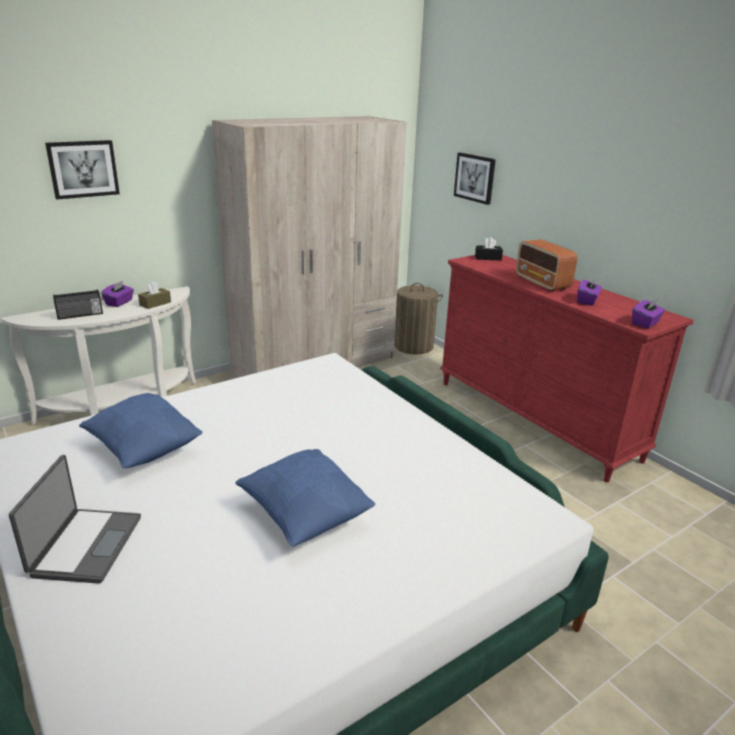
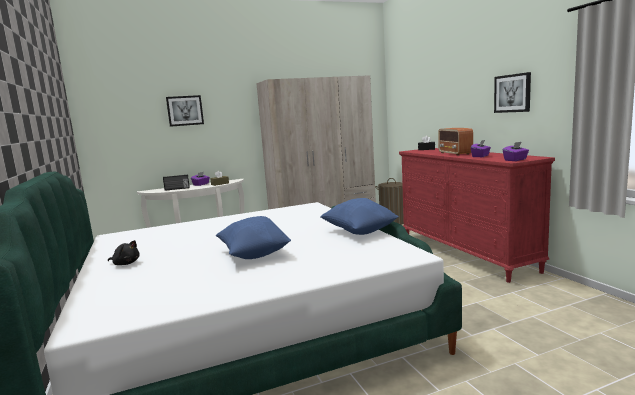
camera: 15 degrees right, 15 degrees down
(85, 546) = (126, 263): laptop -> black plush toy
(144, 449) = (181, 234): blue pillow -> blue pillow (359, 231)
(475, 178) = (418, 105): picture -> picture (512, 93)

